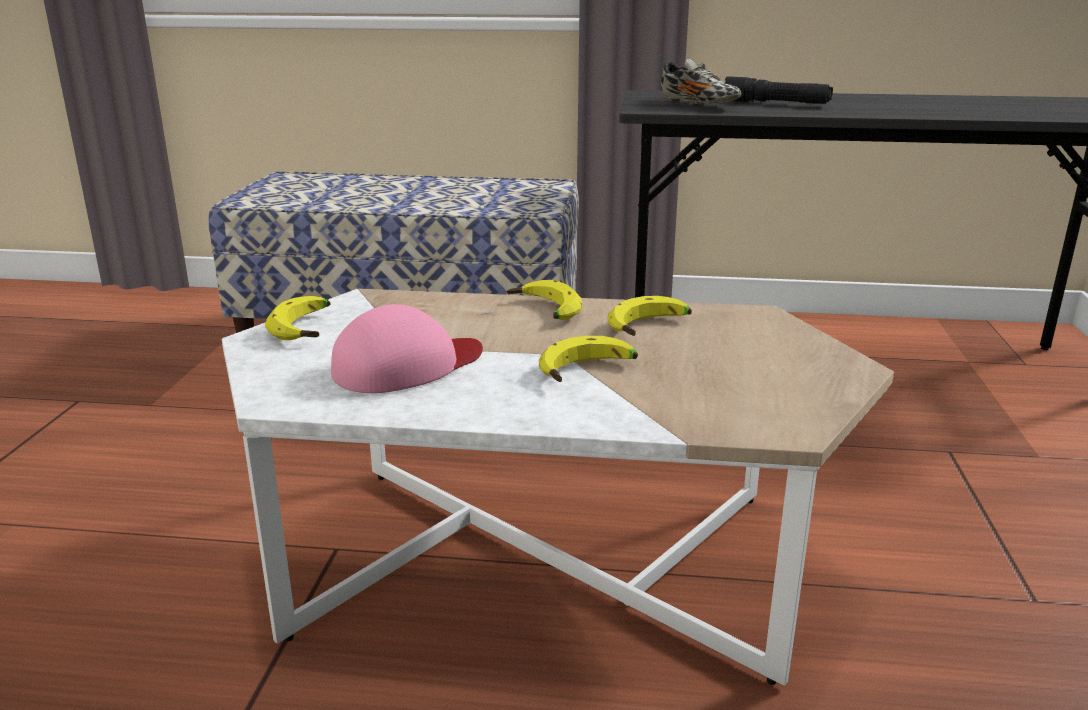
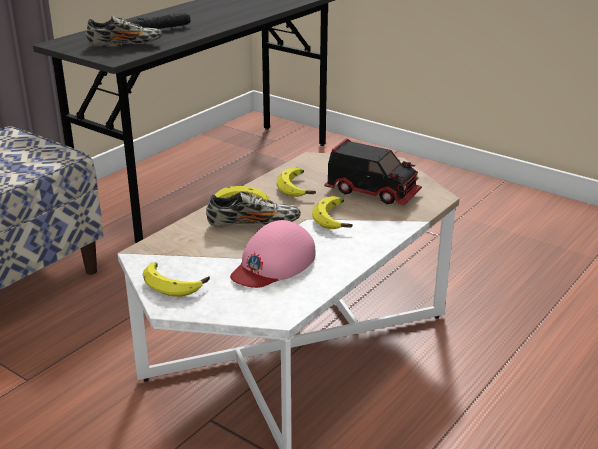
camera: 60 degrees left, 5 degrees up
(407, 365) = (273, 264): pink cap -> pink cap turned 135 degrees counterclockwise
(504, 329) = (253, 224): none -> shoe
(720, 376) = (373, 192): none -> toy truck

